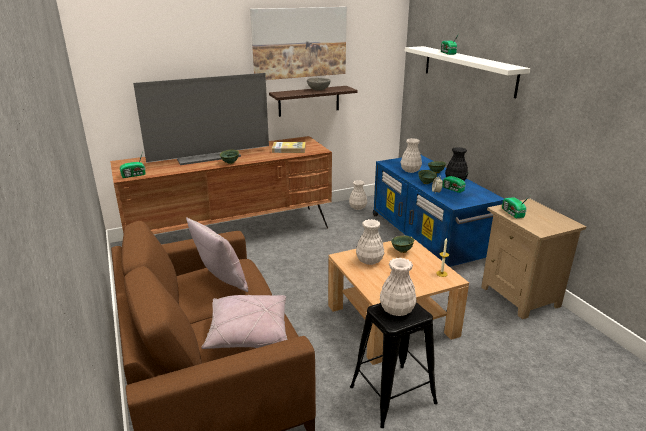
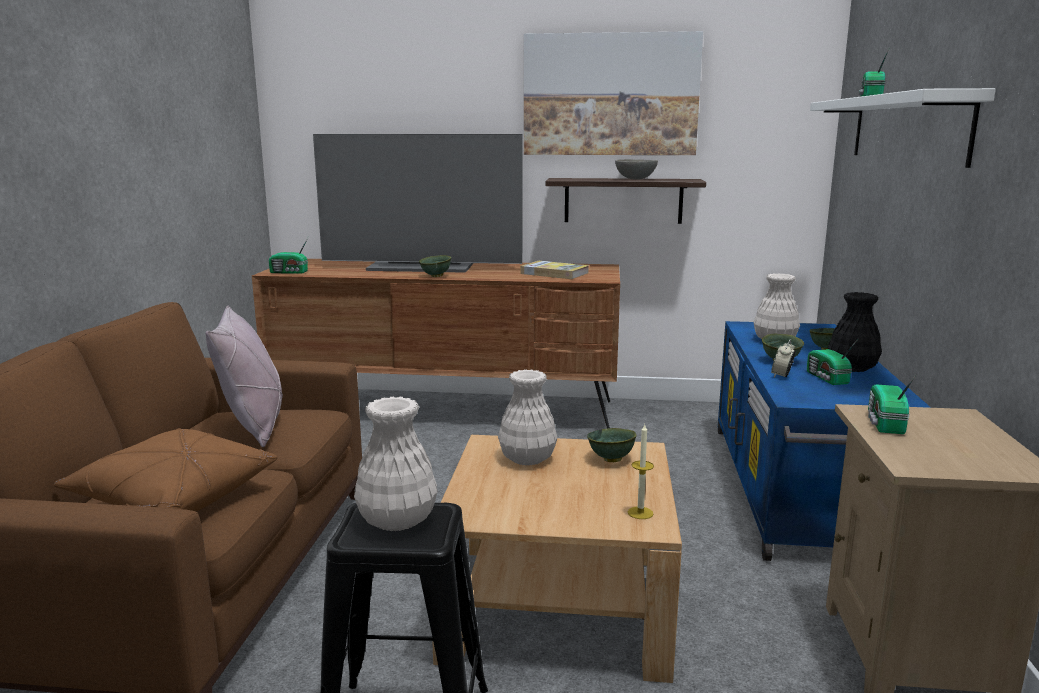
camera: 30 degrees right, 10 degrees down
(248, 333) = (173, 498): purple pillow -> brown pillow
(358, 207) = (700, 416): white vase -> none

